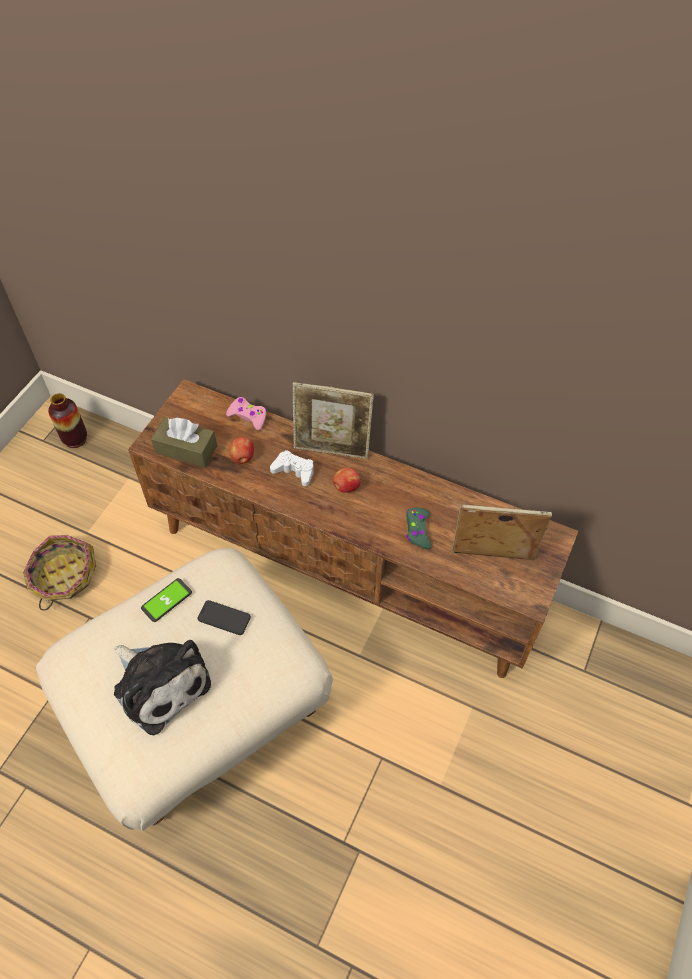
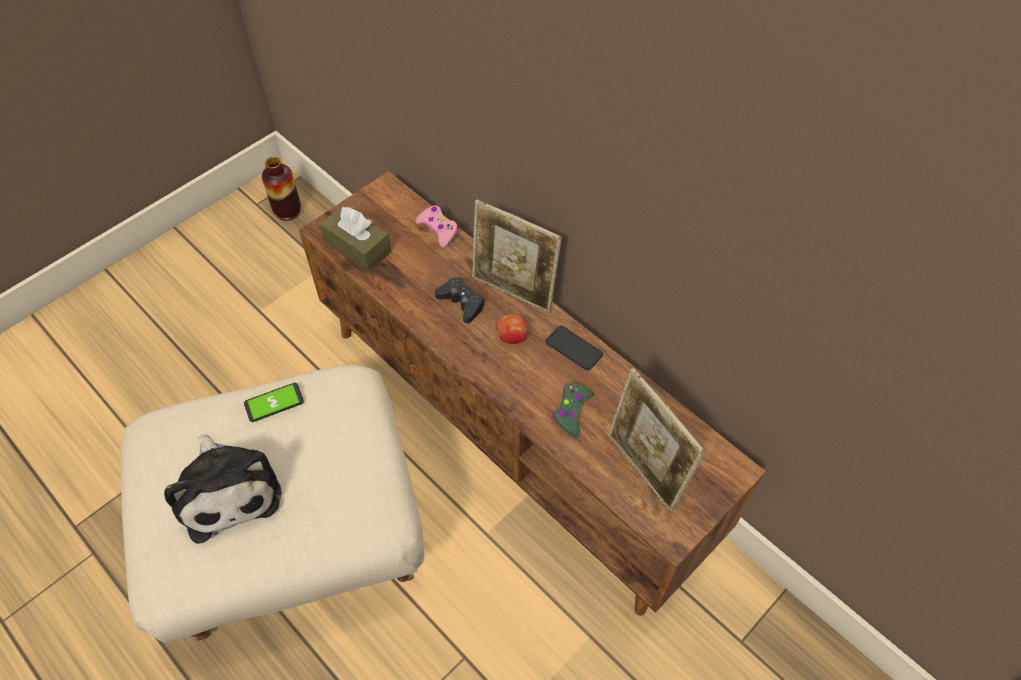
camera: 20 degrees right, 0 degrees up
(63, 576) = (218, 349): basket -> none
(224, 618) = (324, 441): phone -> phone (574, 348)
(242, 458) = (413, 272): apple -> none
(294, 471) = (462, 303): white game controller -> black game controller
(491, 558) = (644, 470): picture frame -> picture frame turned 150 degrees counterclockwise

